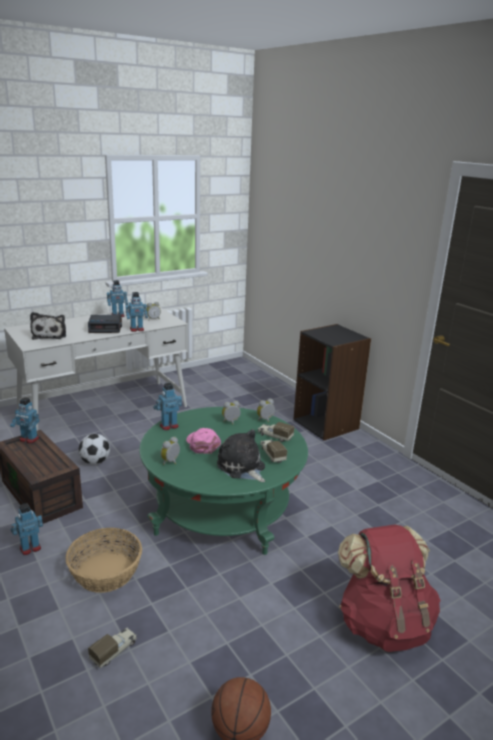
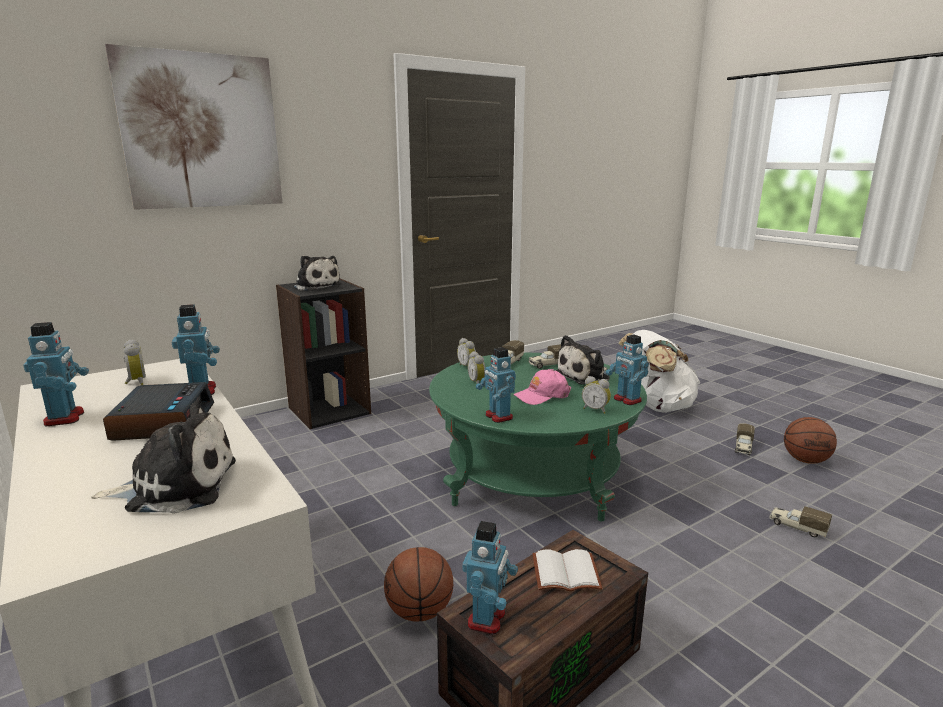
camera: 90 degrees left, 5 degrees down
(30, 548) = (695, 642): toy robot -> toy robot (627, 400)
(46, 461) = (566, 571): none -> white book
(95, 462) = (420, 612): football -> basketball
(105, 572) = (694, 551): basket -> none
(273, 675) = (743, 447): none -> toy truck
(324, 213) = (202, 131): none -> picture
(334, 333) = (315, 286): none -> plush toy
(383, 623) = (655, 407): red backpack -> white backpack

